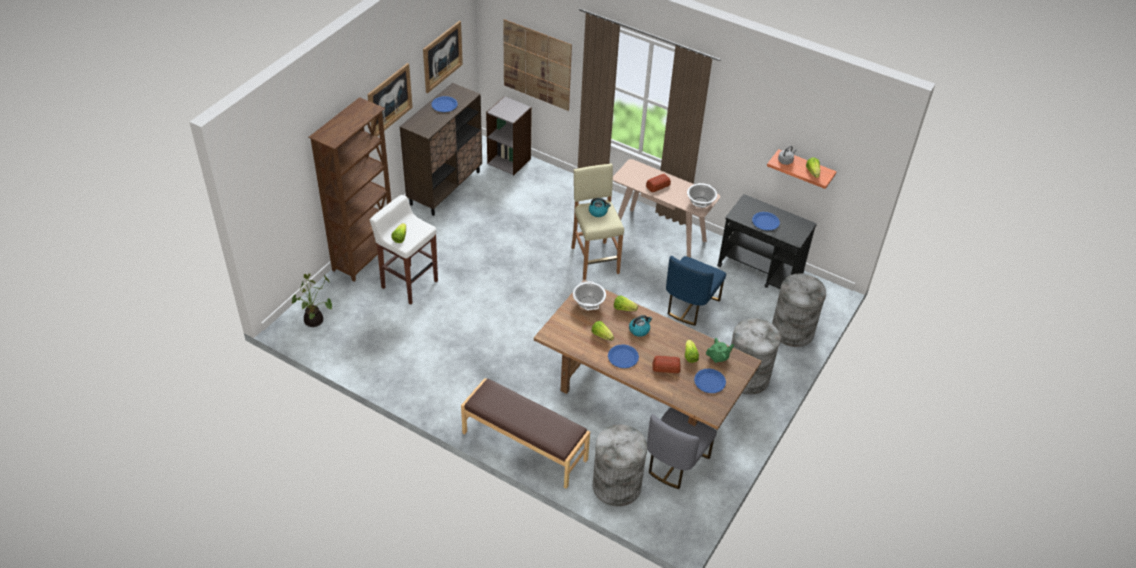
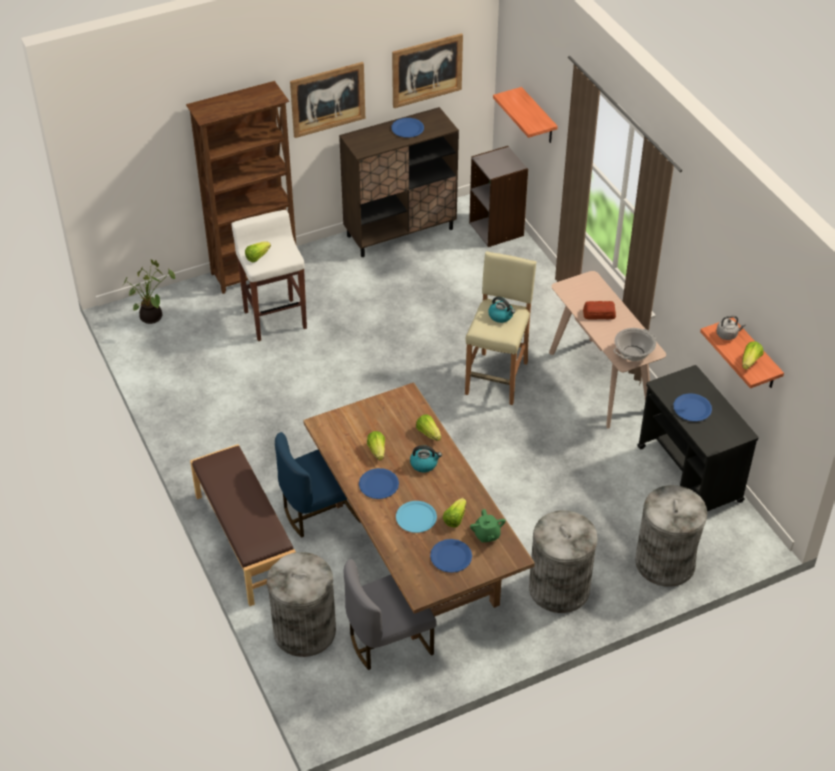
camera: 35 degrees right, 0 degrees up
(537, 65) = (538, 117): picture -> shelf
(588, 303) = (395, 410): cooking pot -> none
(666, 367) = (416, 517): bread -> blue plate
(690, 306) = (563, 477): blue chair -> blue chair (320, 511)
(718, 357) = (487, 535): green teapot -> green teapot turned 60 degrees clockwise

